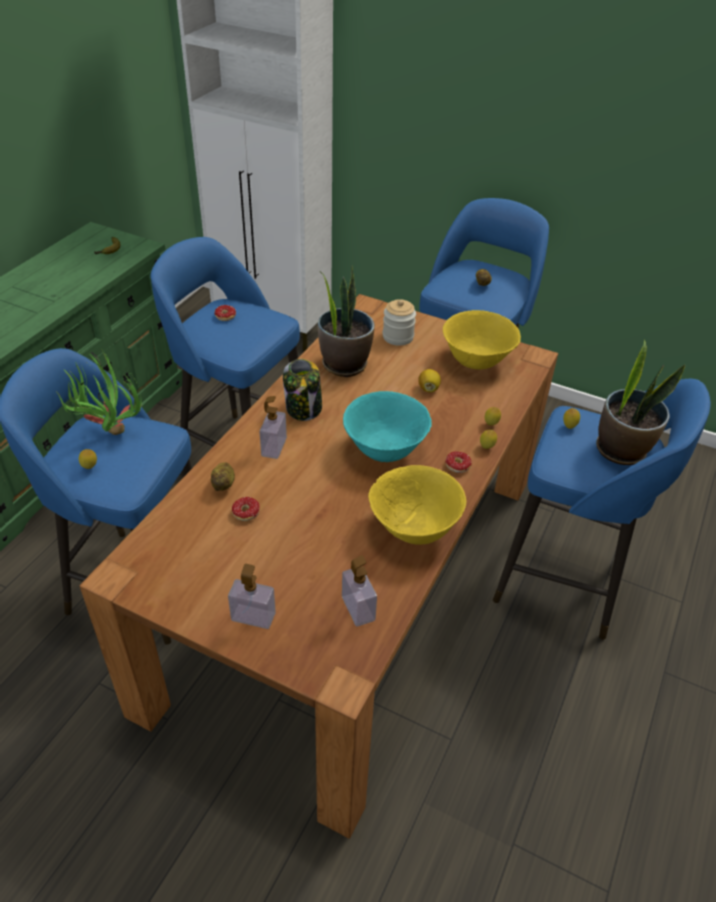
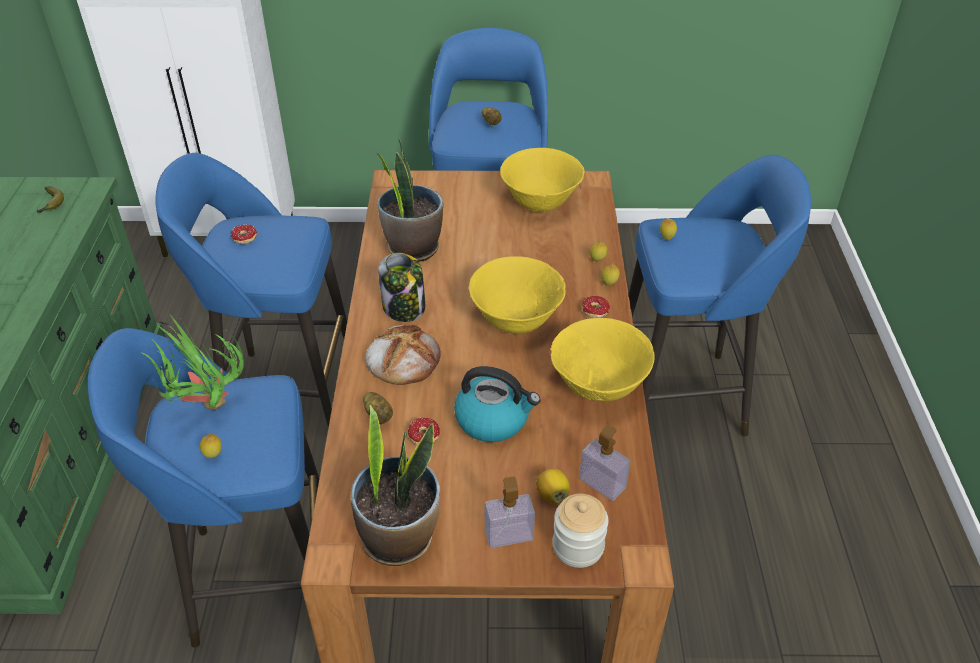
camera: 25 degrees left, 0 degrees up
(274, 447) = (403, 358): soap dispenser -> bread
(308, 521) = (493, 419): none -> kettle
(385, 449) = (516, 320): turquoise bowl -> yellow bowl
(398, 337) = (446, 202): jar -> jar (578, 546)
(428, 388) = (514, 245): lemon -> lemon (552, 494)
(622, 450) = (726, 244): potted plant -> potted plant (399, 537)

